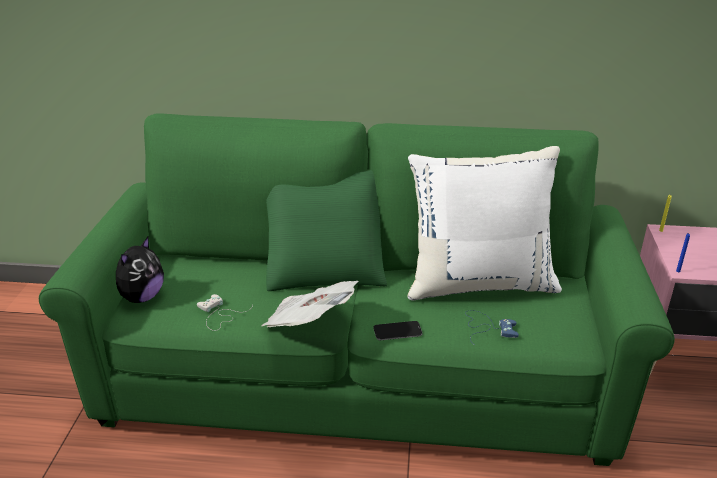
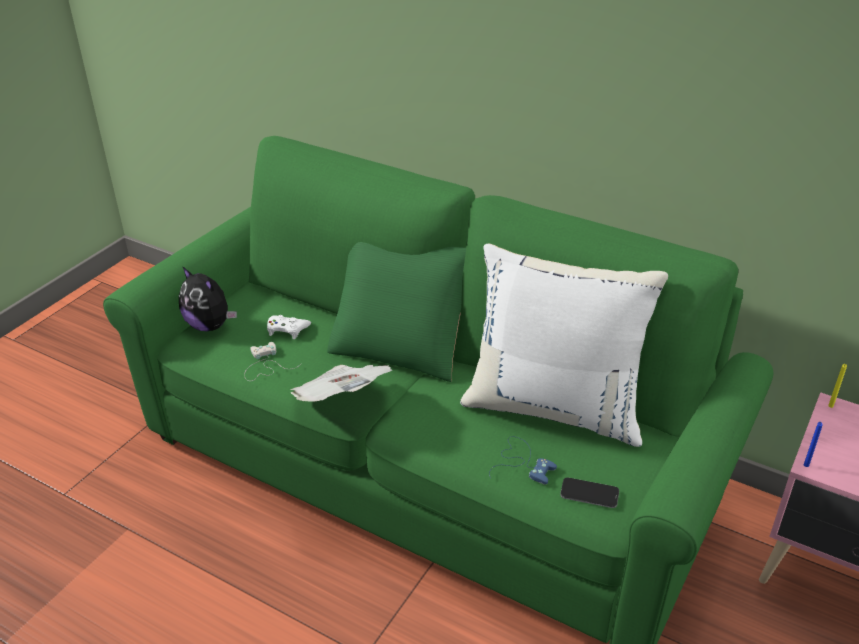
camera: 25 degrees right, 5 degrees up
(141, 297) = (210, 325): plush toy -> plush toy turned 75 degrees clockwise
(217, 282) = (287, 329): none -> white game controller
(397, 331) = (422, 437): phone -> phone (589, 494)

